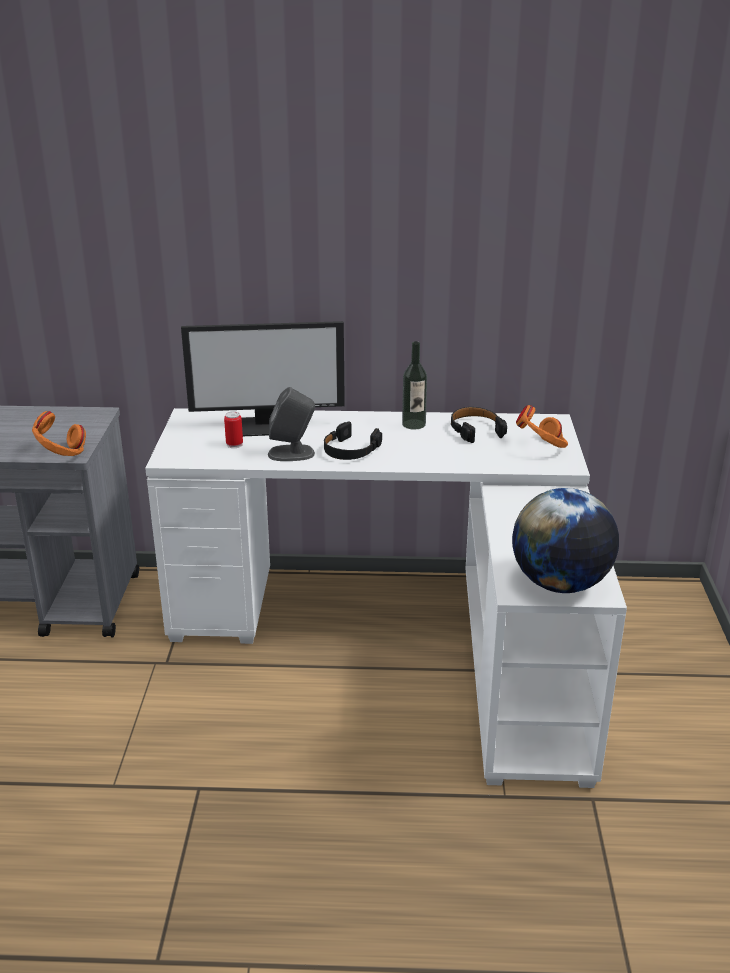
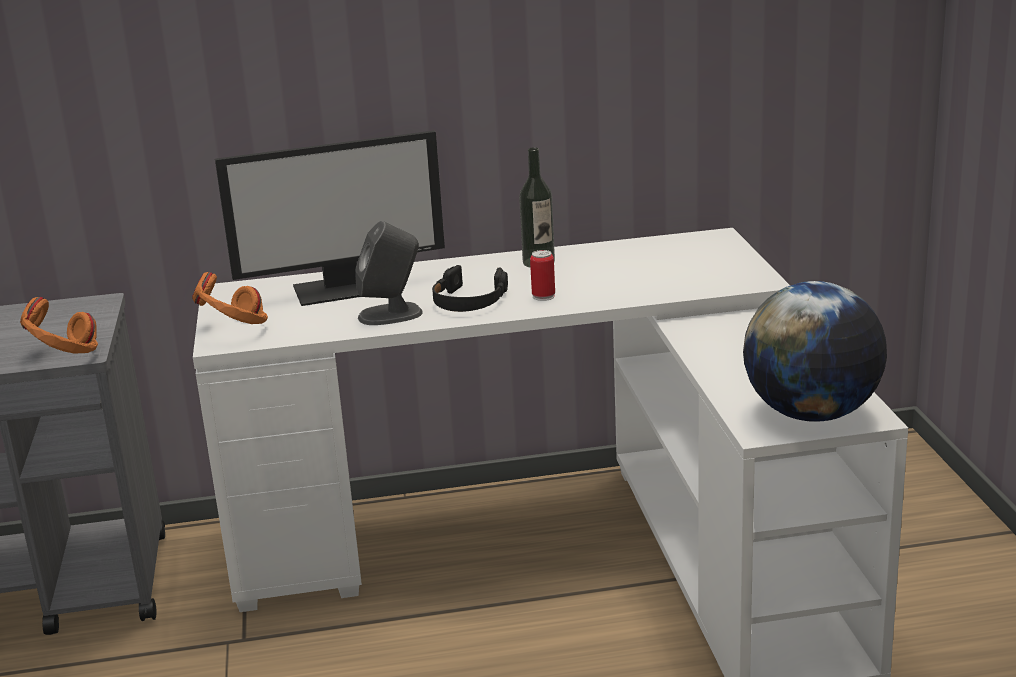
camera: 10 degrees left, 5 degrees down
(234, 444) = (306, 314): can -> can (543, 296)
(475, 430) = (622, 259): black headphones -> none
(542, 448) = (718, 267): orange headphones -> orange headphones (235, 329)

